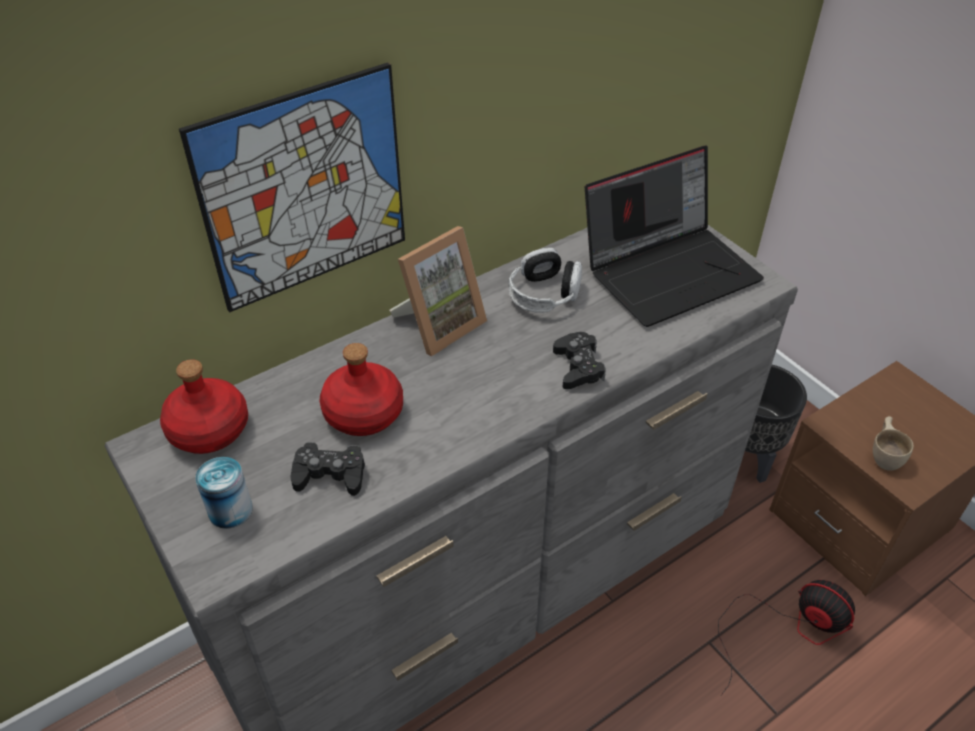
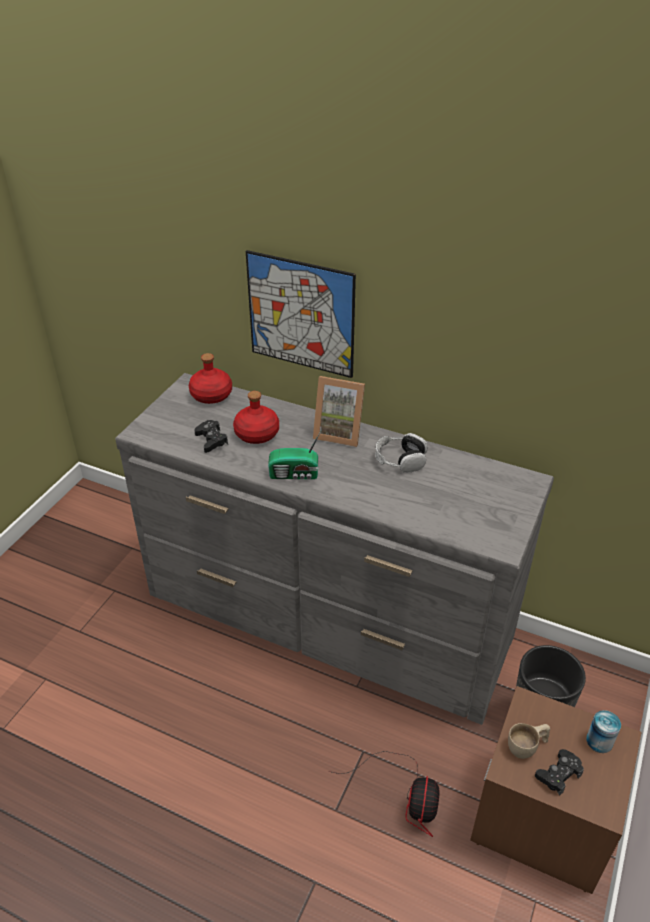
camera: 60 degrees right, 5 degrees down
(230, 510) = (171, 421): can -> can (599, 741)
(495, 407) = (295, 474): none -> radio
(578, 367) = (351, 493): black game controller -> black game controller (558, 774)
(670, 270) = (473, 503): laptop -> none

